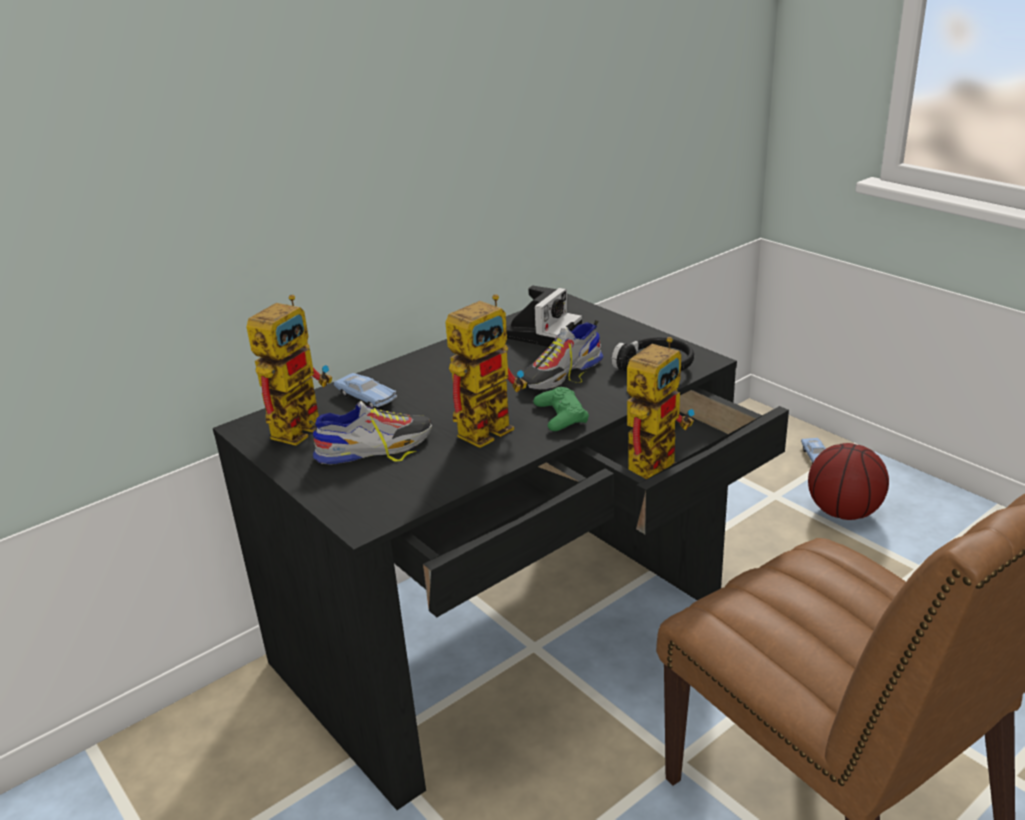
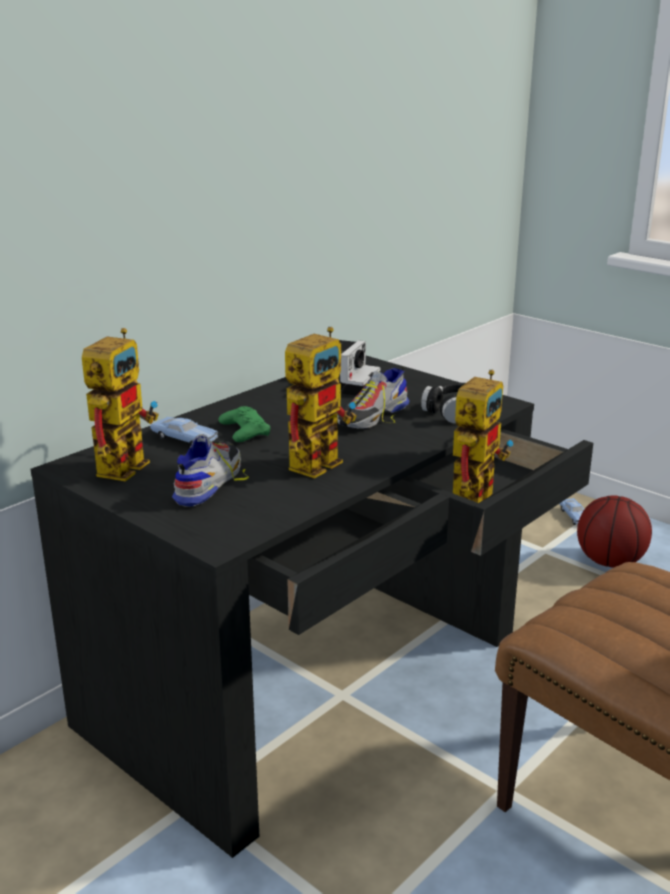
camera: 10 degrees left, 5 degrees down
(375, 447) = (208, 480): shoe -> shoe turned 45 degrees counterclockwise
(561, 415) = (384, 450): green game controller -> green game controller (244, 431)

